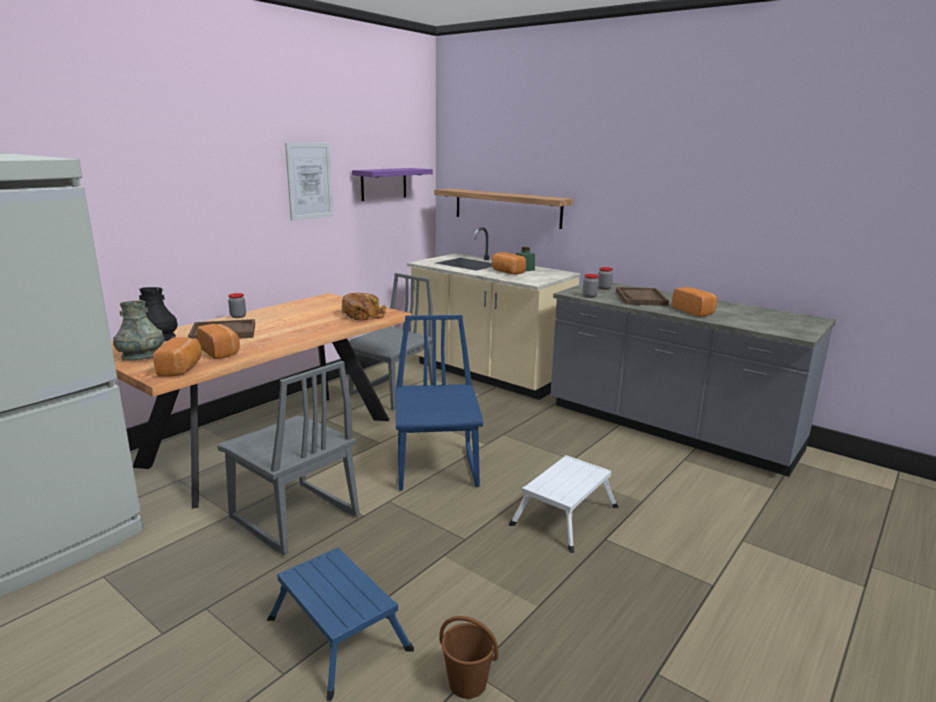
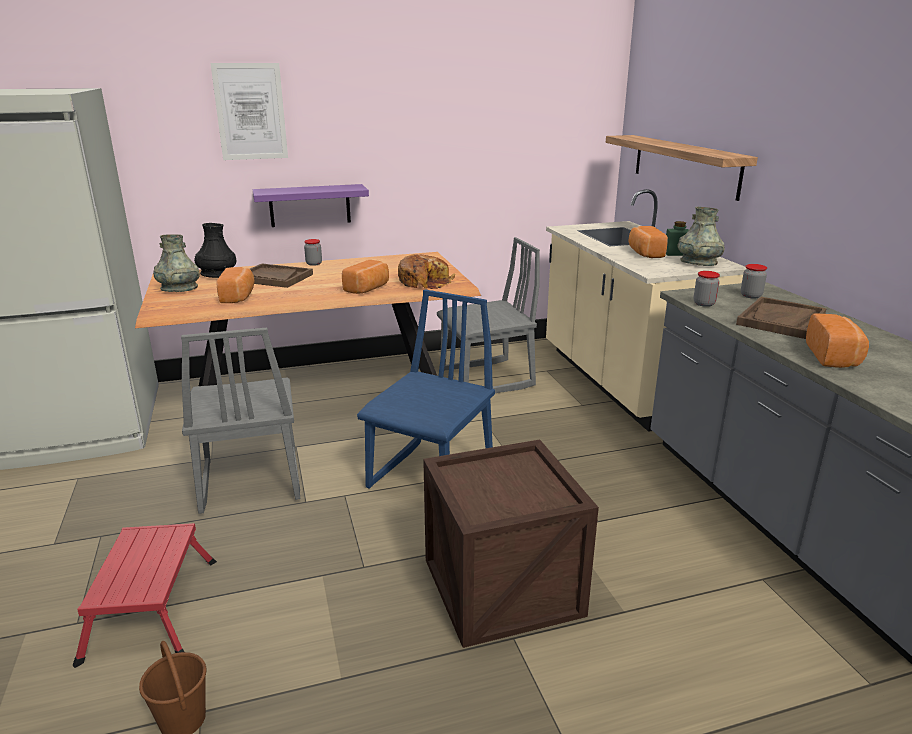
camera: 35 degrees right, 5 degrees up
(181, 369) = (184, 307): bread -> bread (368, 289)
(309, 181) = (428, 120): picture -> picture (250, 112)
(339, 634) = (151, 609): blue step ladder -> red step ladder
(383, 184) = (536, 126): purple shelf -> purple shelf (310, 205)
(547, 273) = (698, 263): none -> grey vase
(565, 515) = (502, 587): white step ladder -> crate

